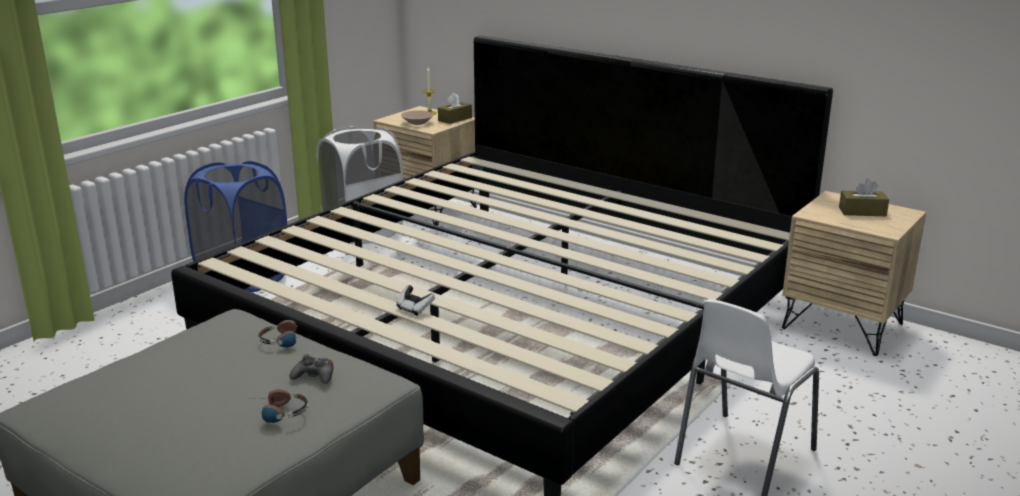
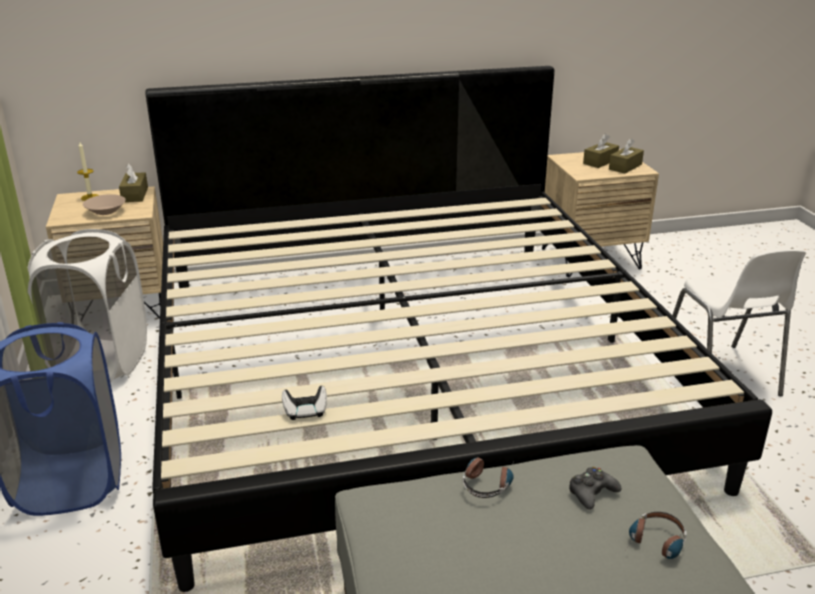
camera: 50 degrees left, 5 degrees up
(414, 309) = (474, 388): game controller -> game controller (305, 412)
(875, 223) = (625, 167): none -> brown tissue box

